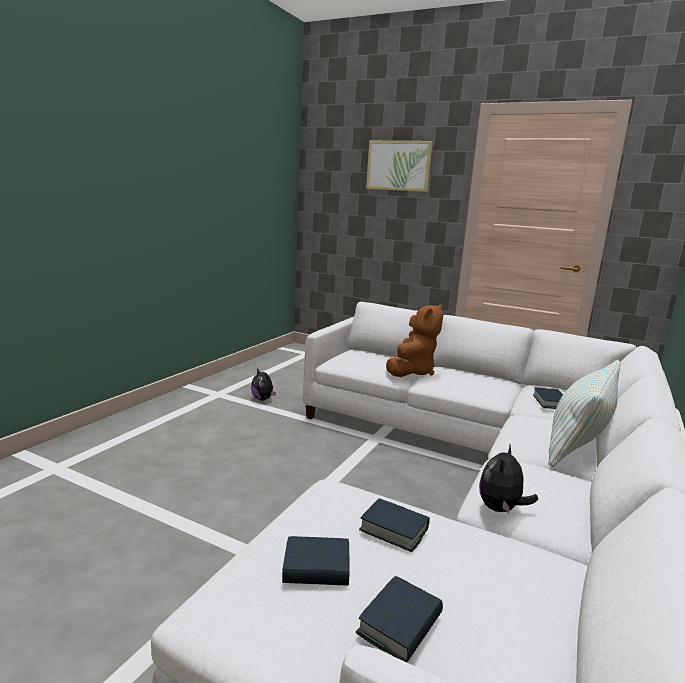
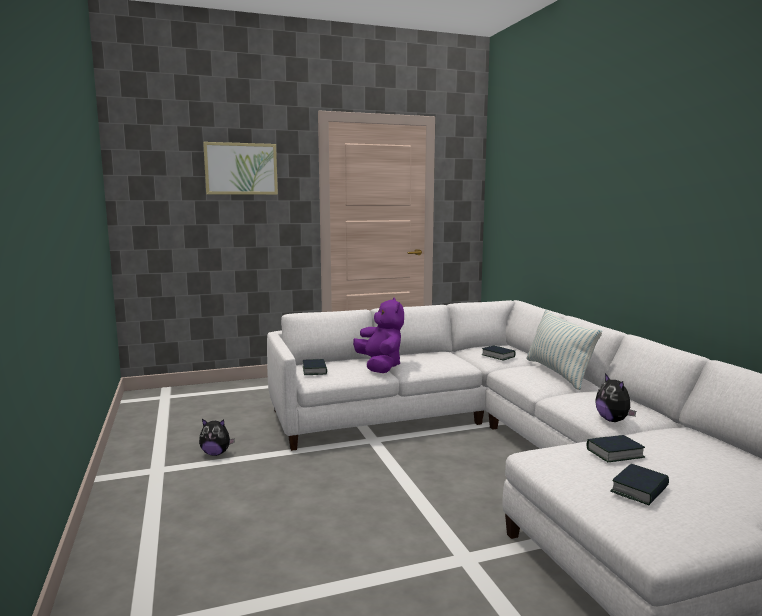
camera: 45 degrees left, 5 degrees down
(400, 625) = (714, 486): book -> book (314, 370)
(411, 371) = (380, 366): brown plush toy -> purple plush toy

